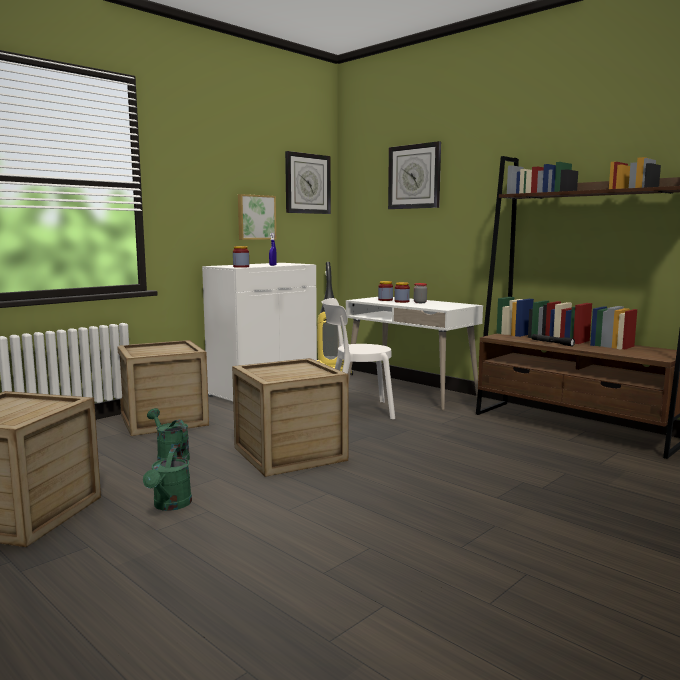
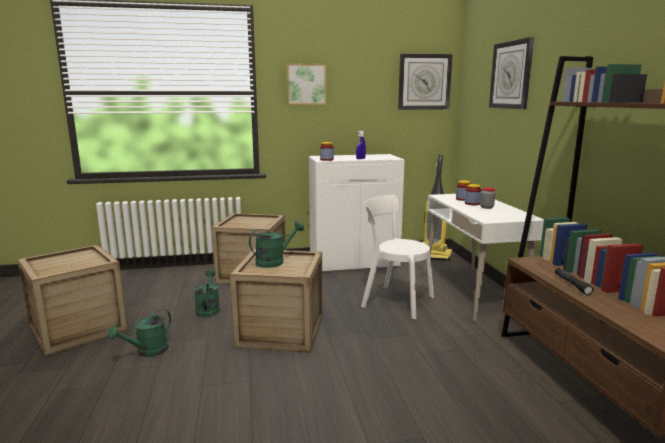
camera: 35 degrees right, 5 degrees up
(255, 217) = (364, 114): picture -> picture (306, 84)
(279, 371) = (274, 261): none -> green watering can

